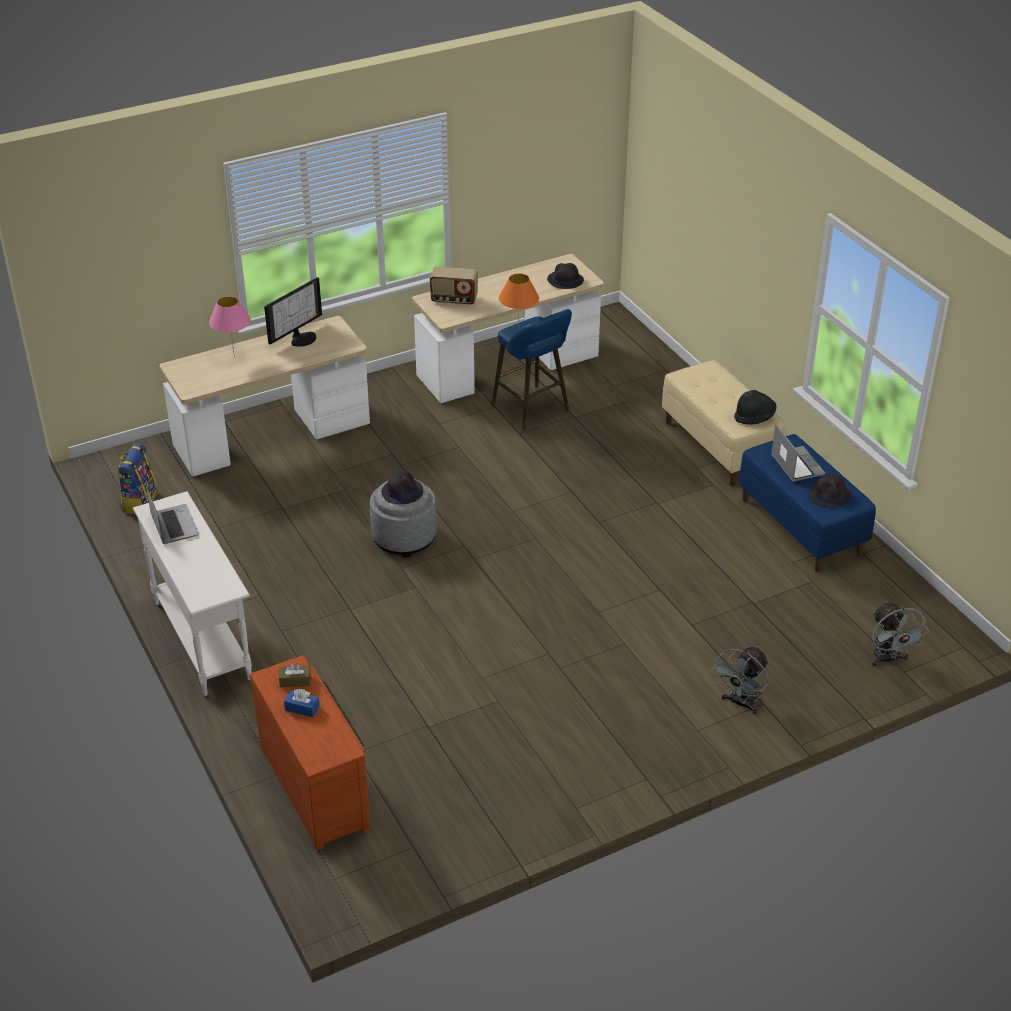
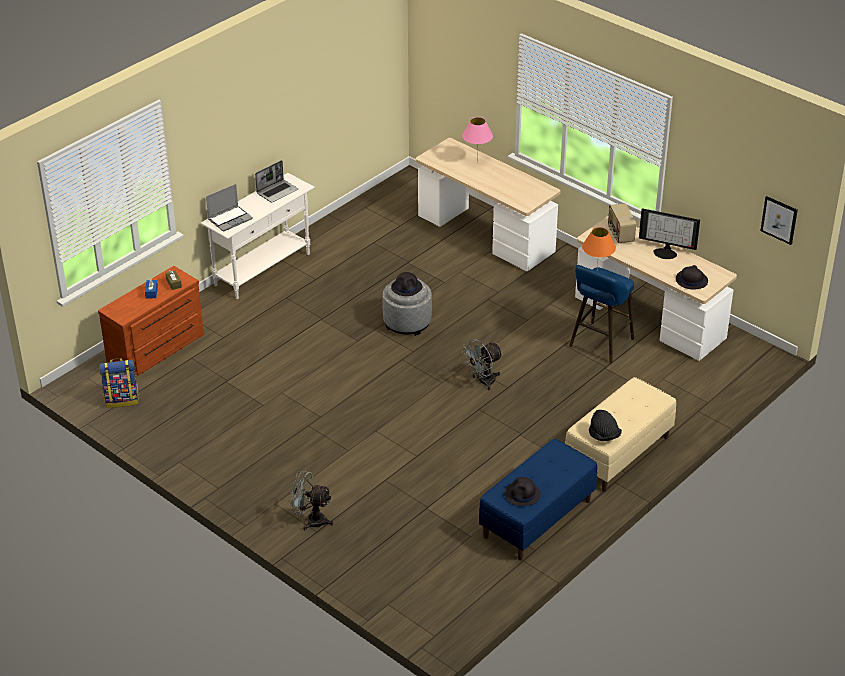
camera: 70 degrees right, 0 degrees up
(139, 501) = (380, 204): backpack -> backpack (122, 400)
(301, 338) = (519, 182): monitor -> monitor (666, 252)
(587, 168) = (779, 220): none -> picture
(796, 465) = (551, 469): laptop -> laptop (230, 219)
(888, 659) = (397, 593): grey fan -> grey fan (483, 382)

